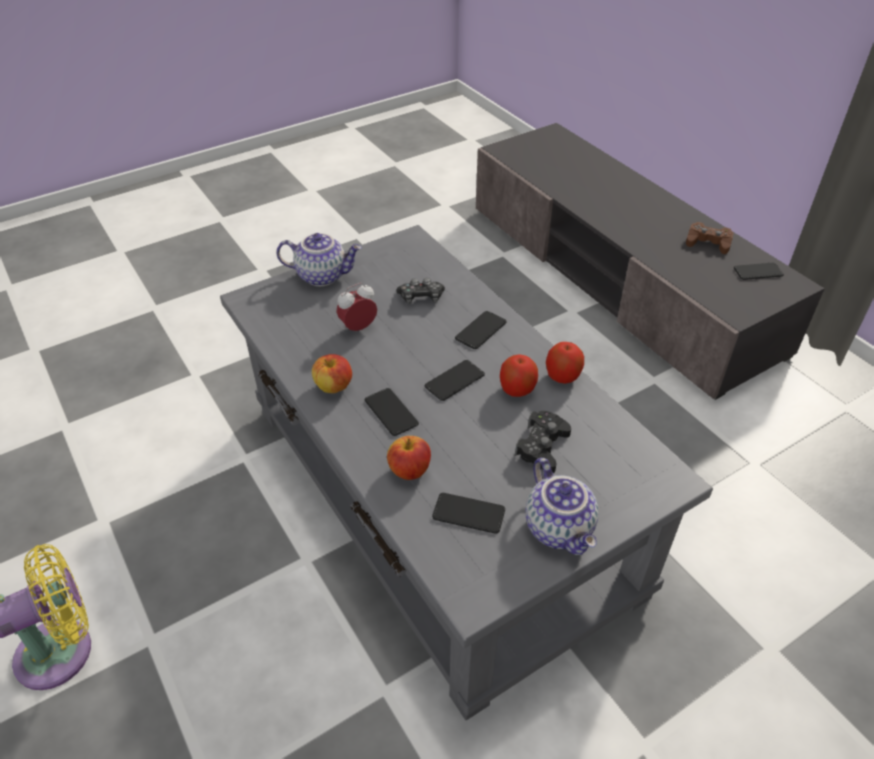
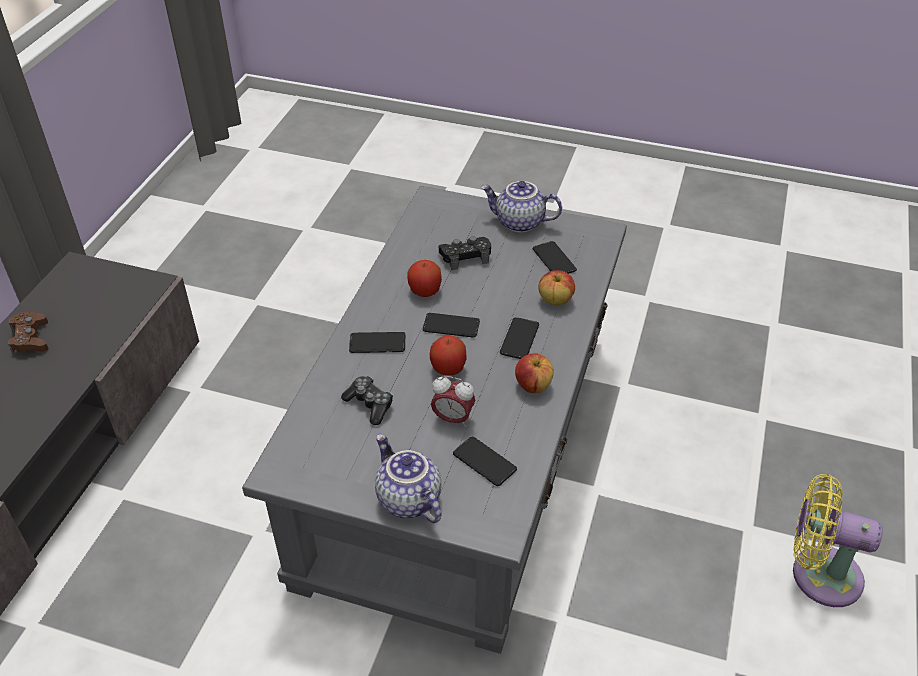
camera: 130 degrees left, 0 degrees up
(560, 528) = (519, 223): teapot -> teapot turned 105 degrees counterclockwise
(562, 376) = (386, 277): apple -> apple (448, 369)
(758, 272) = (68, 292): phone -> phone (484, 462)

